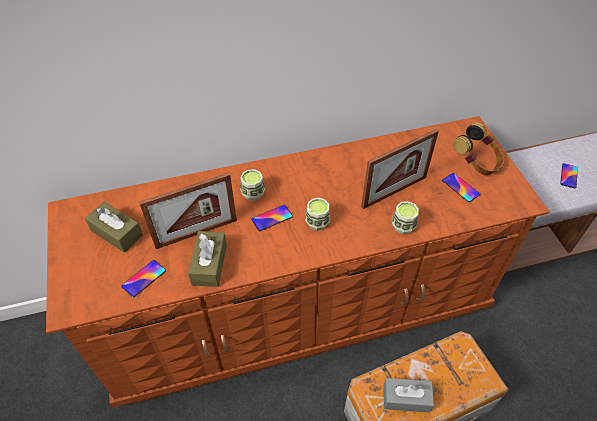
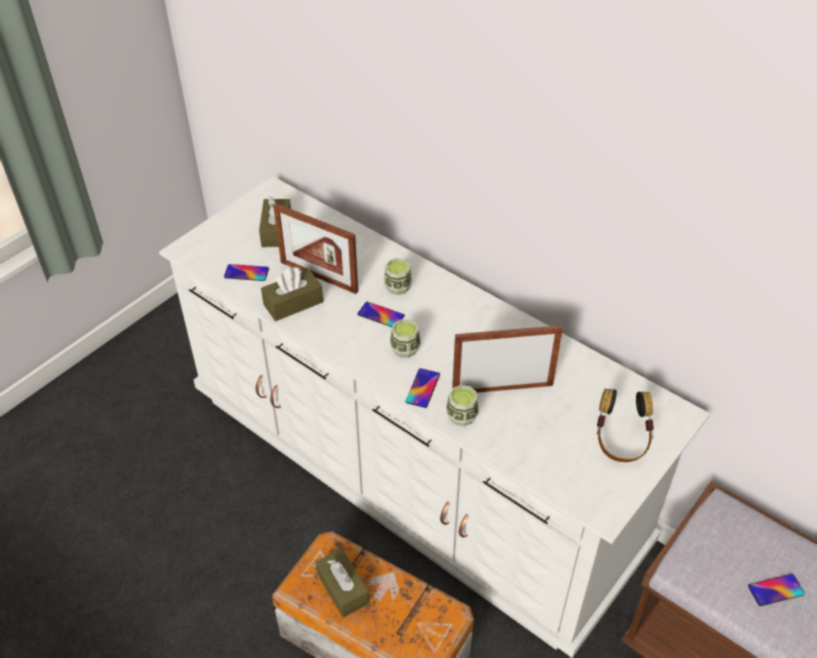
camera: 55 degrees right, 5 degrees down
(297, 308) = (410, 469): brown dresser -> white dresser
(394, 192) = (502, 388): picture frame -> picture frame turned 150 degrees clockwise
(406, 398) = (343, 588): grey tissue box -> brown tissue box
(460, 187) = (566, 442): phone -> phone (422, 388)

